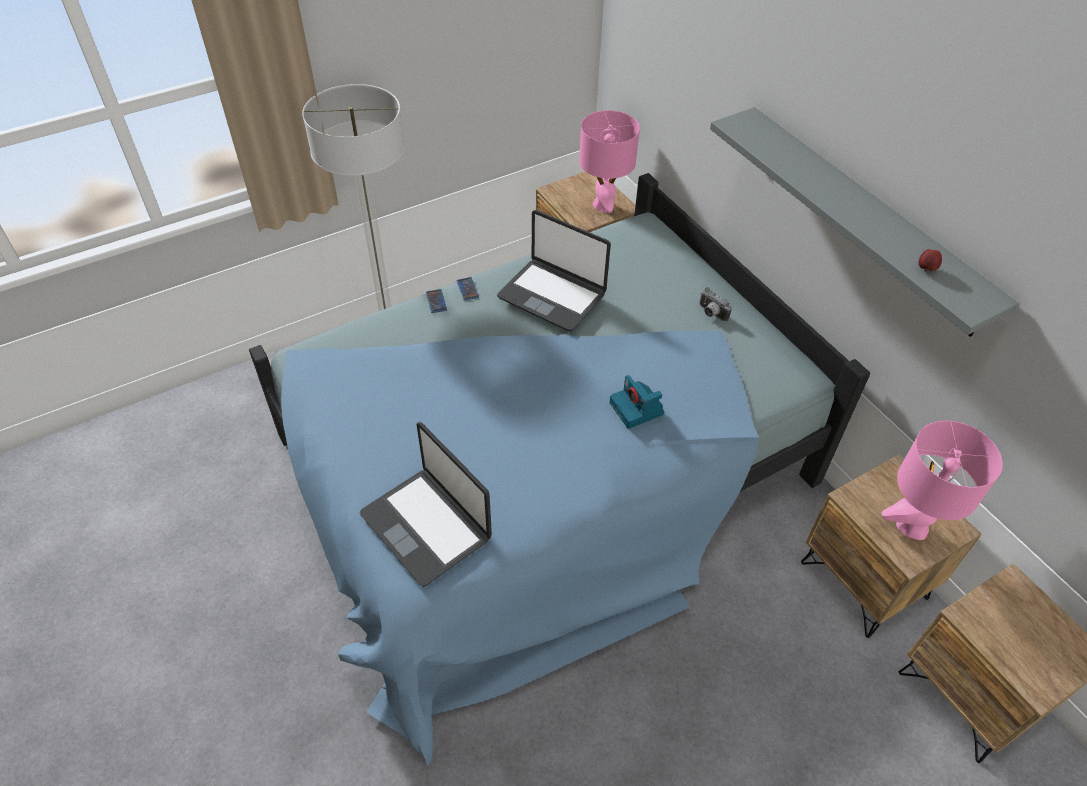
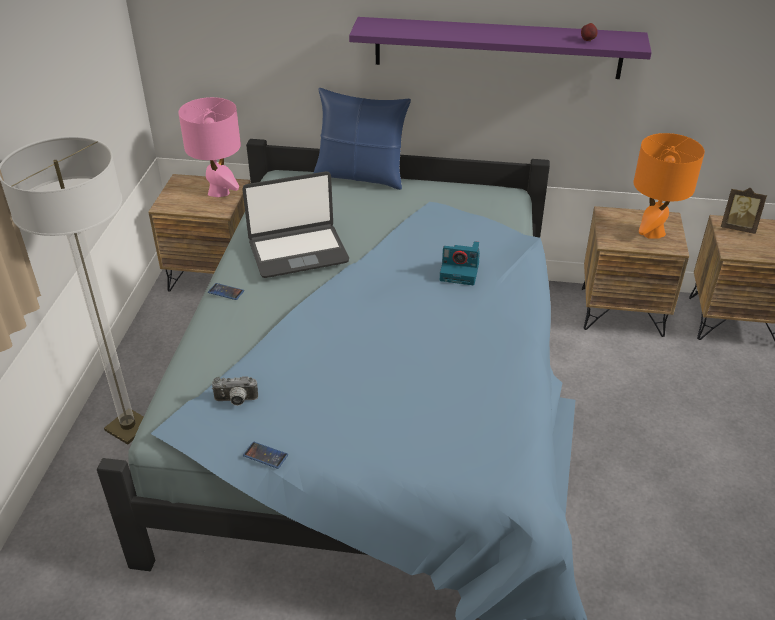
camera: 50 degrees left, 10 degrees down
(427, 526) = (457, 437): laptop -> none
(436, 301) = (215, 315): phone -> phone (265, 455)
(704, 267) = (360, 176): none -> blue pillow
(711, 313) = (408, 197): camera -> camera (236, 401)
(862, 218) = (497, 48): grey shelf -> purple shelf
(912, 526) = (652, 232): pink table lamp -> orange table lamp
(1020, 602) = (738, 228): none -> picture frame

